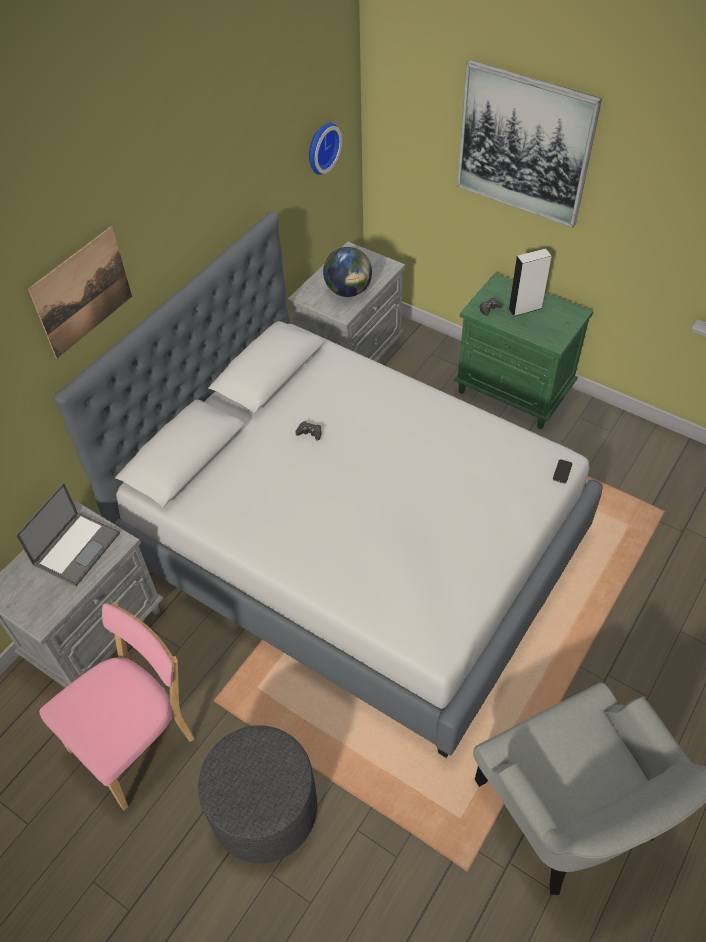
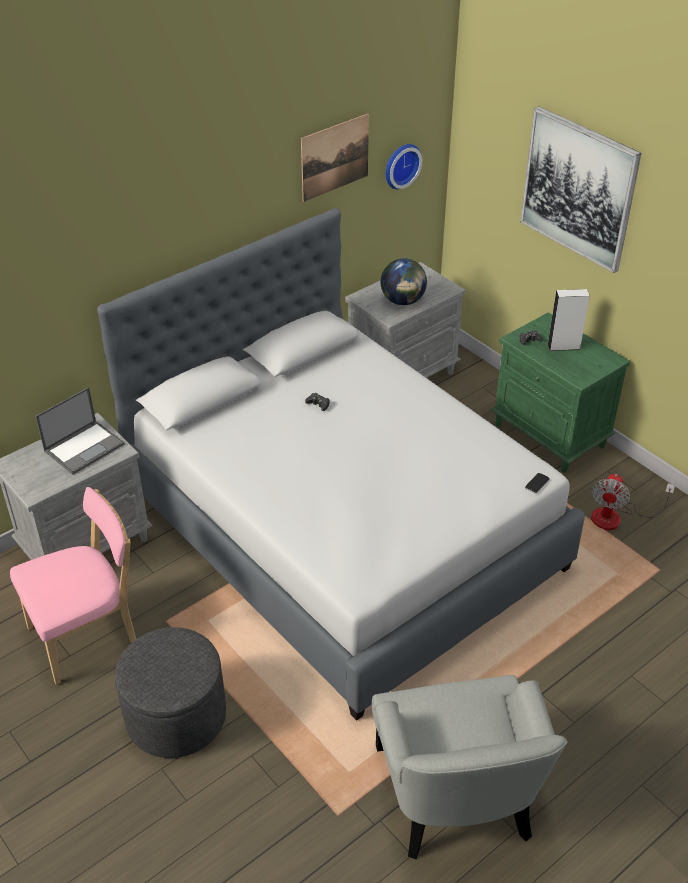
camera: 15 degrees right, 10 degrees down
(82, 292) = (143, 227): picture -> picture (335, 157)
(605, 465) = (616, 517): none -> fan

